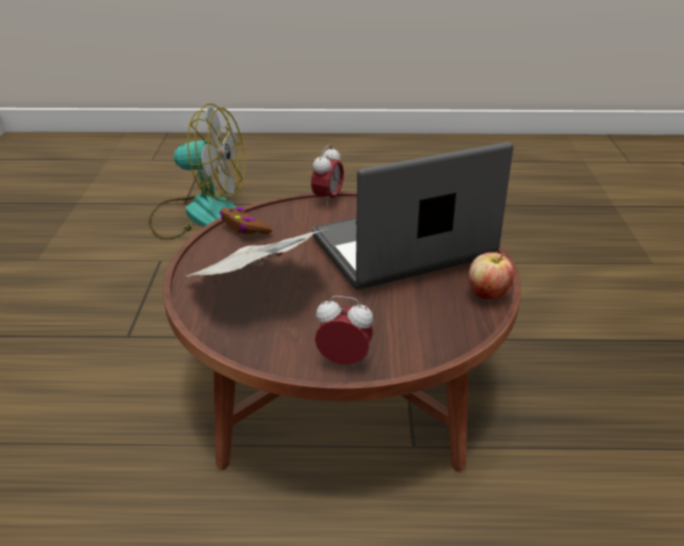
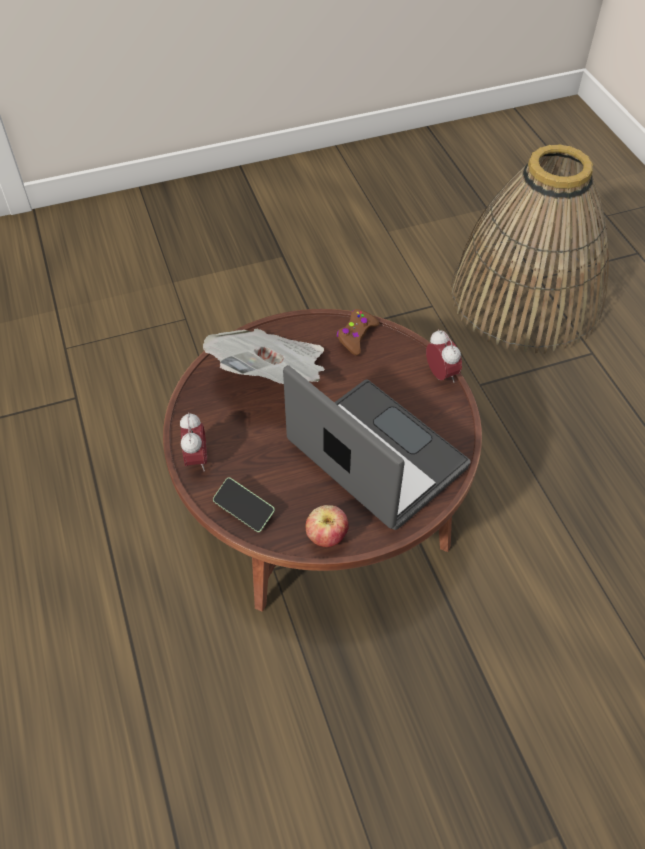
camera: 70 degrees right, 20 degrees up
(199, 214) = (525, 297): fan -> basket
(327, 199) = (441, 374): alarm clock -> alarm clock turned 120 degrees counterclockwise
(433, 339) = (244, 509): none -> phone

